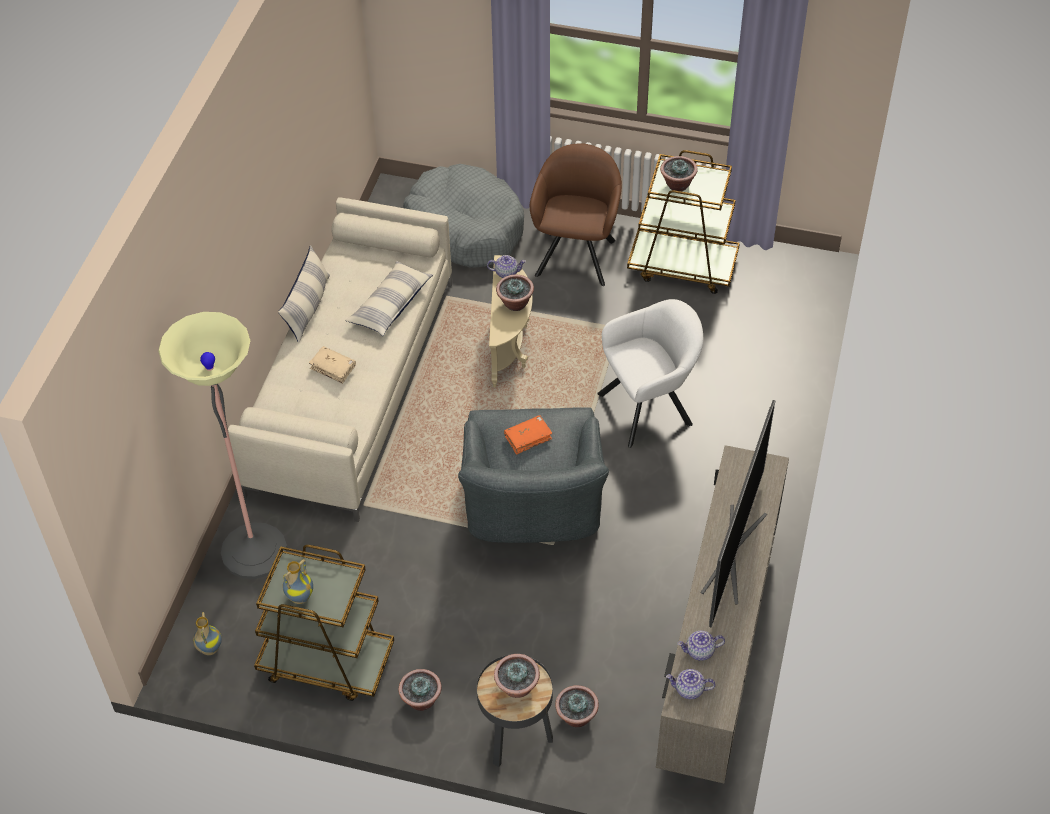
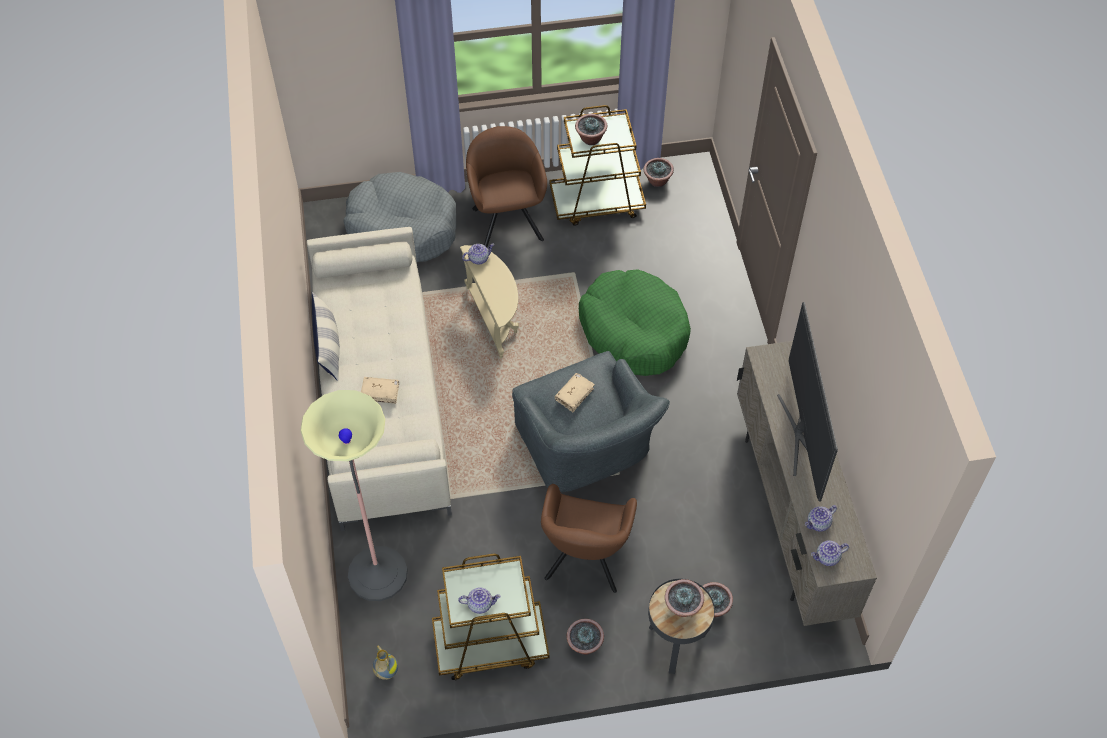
camera: 25 degrees left, 5 degrees up
(299, 596) = (480, 604): vase -> teapot
(390, 305) = (397, 320): pillow -> none
(468, 618) = (584, 561): none -> brown armchair
(515, 304) = (500, 283): potted plant -> potted plant (657, 181)
(528, 438) = (574, 395): orange book -> beige book
(650, 407) = (634, 331): white armchair -> green dog bed

